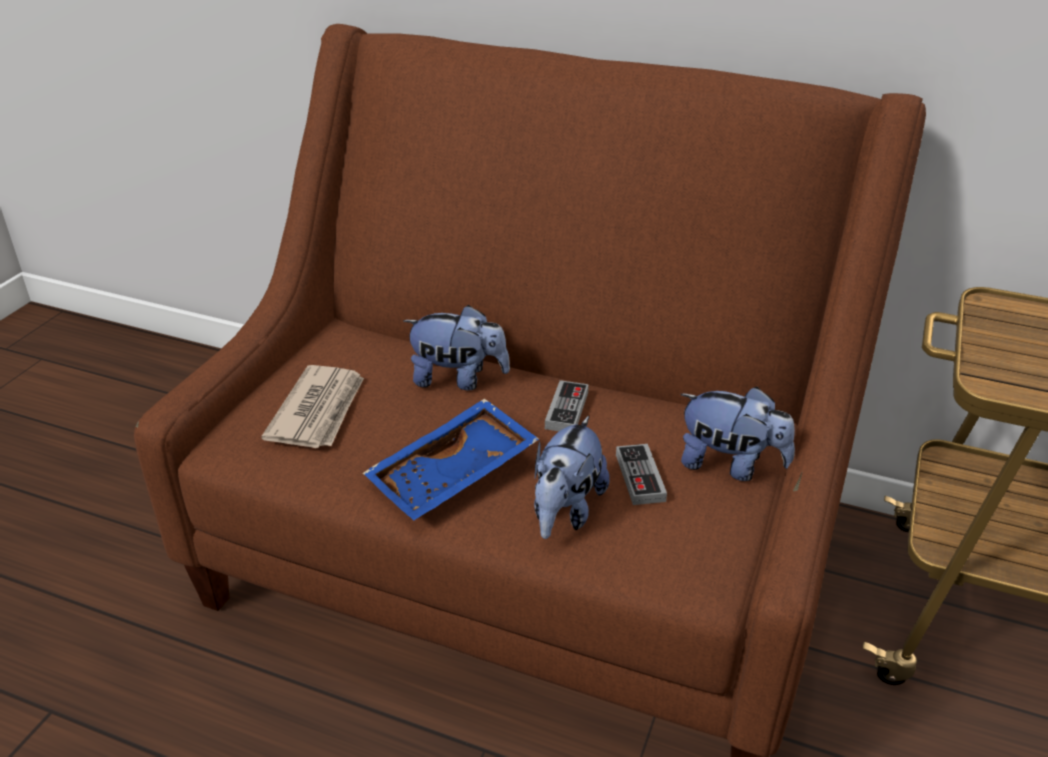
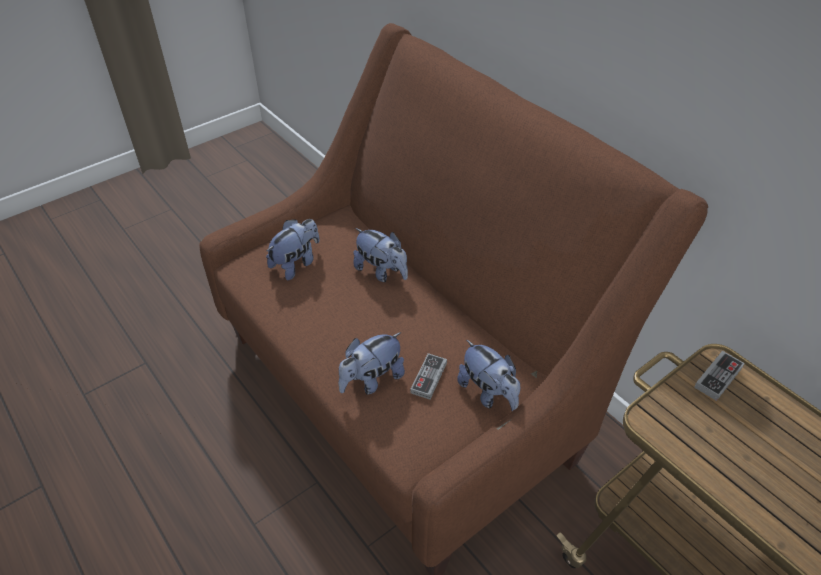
camera: 30 degrees right, 10 degrees up
(319, 411) = (296, 263): newspaper -> plush toy
(454, 476) = (332, 333): blue tray -> none
(566, 410) = (424, 316): game controller -> game controller (718, 377)

